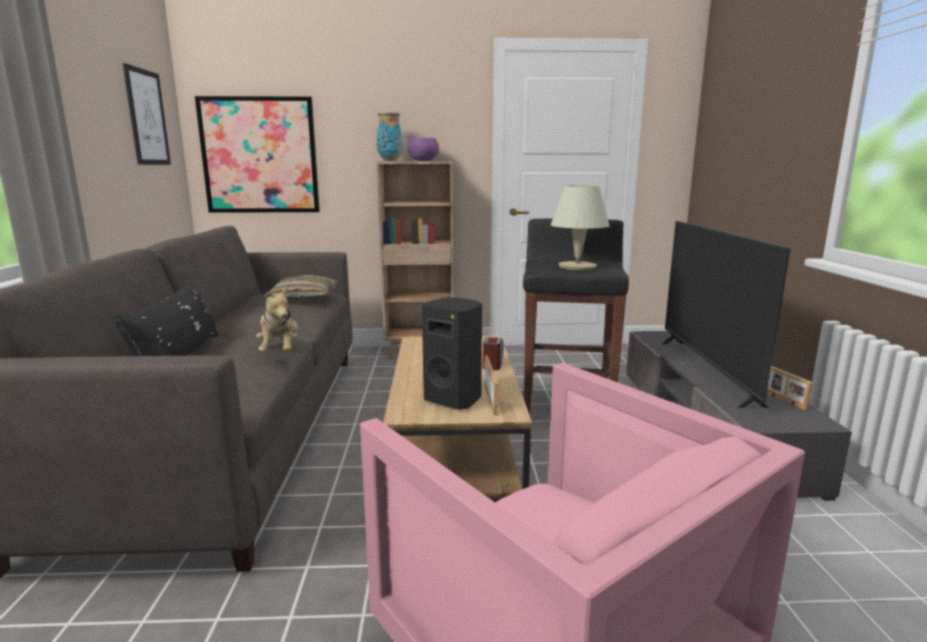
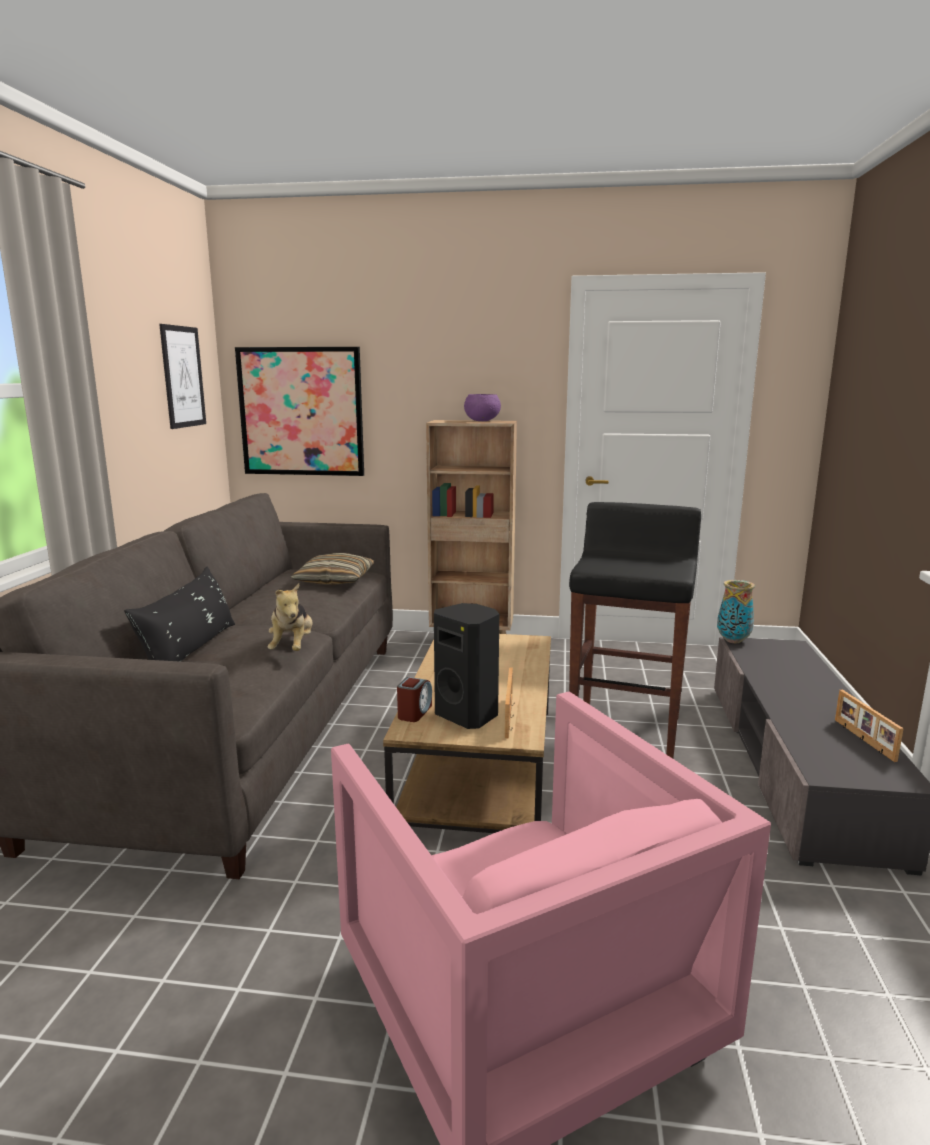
camera: 10 degrees right, 0 degrees up
(390, 161) = (443, 421): vase -> vase (732, 640)
(493, 364) = (527, 674): alarm clock -> alarm clock (414, 712)
(577, 267) = (637, 564): beige table lamp -> none
(707, 370) = (793, 698): television -> none

